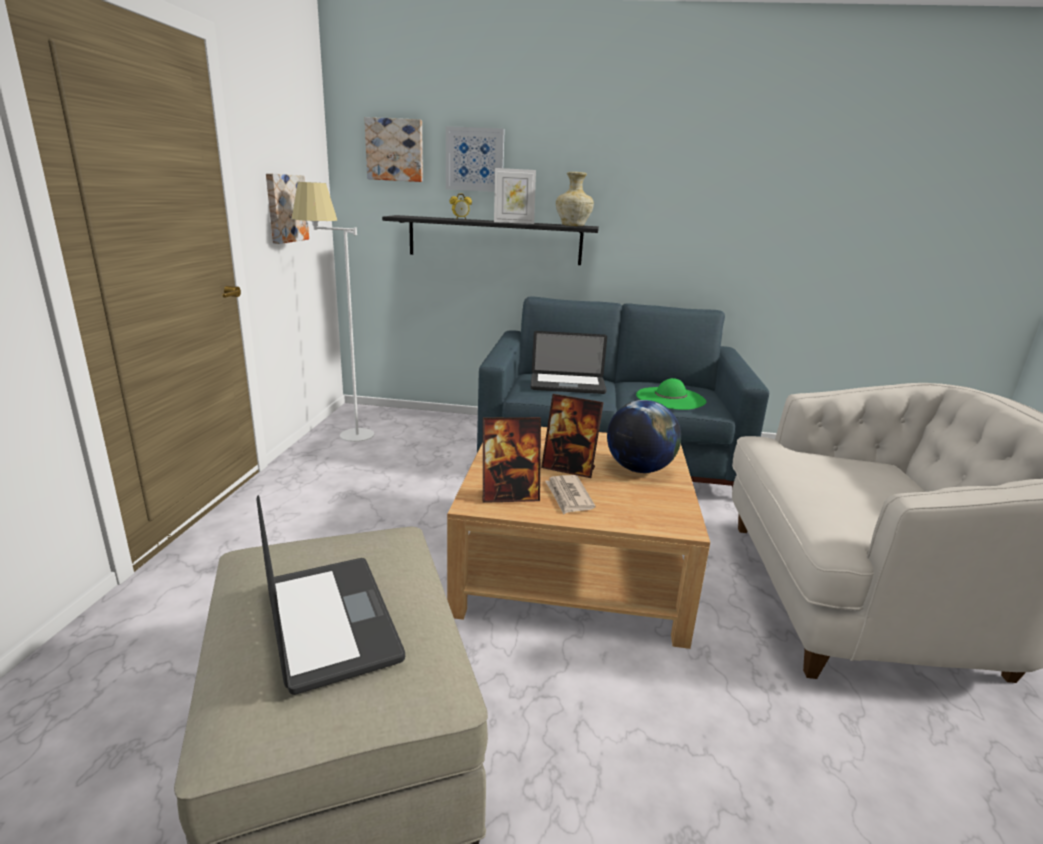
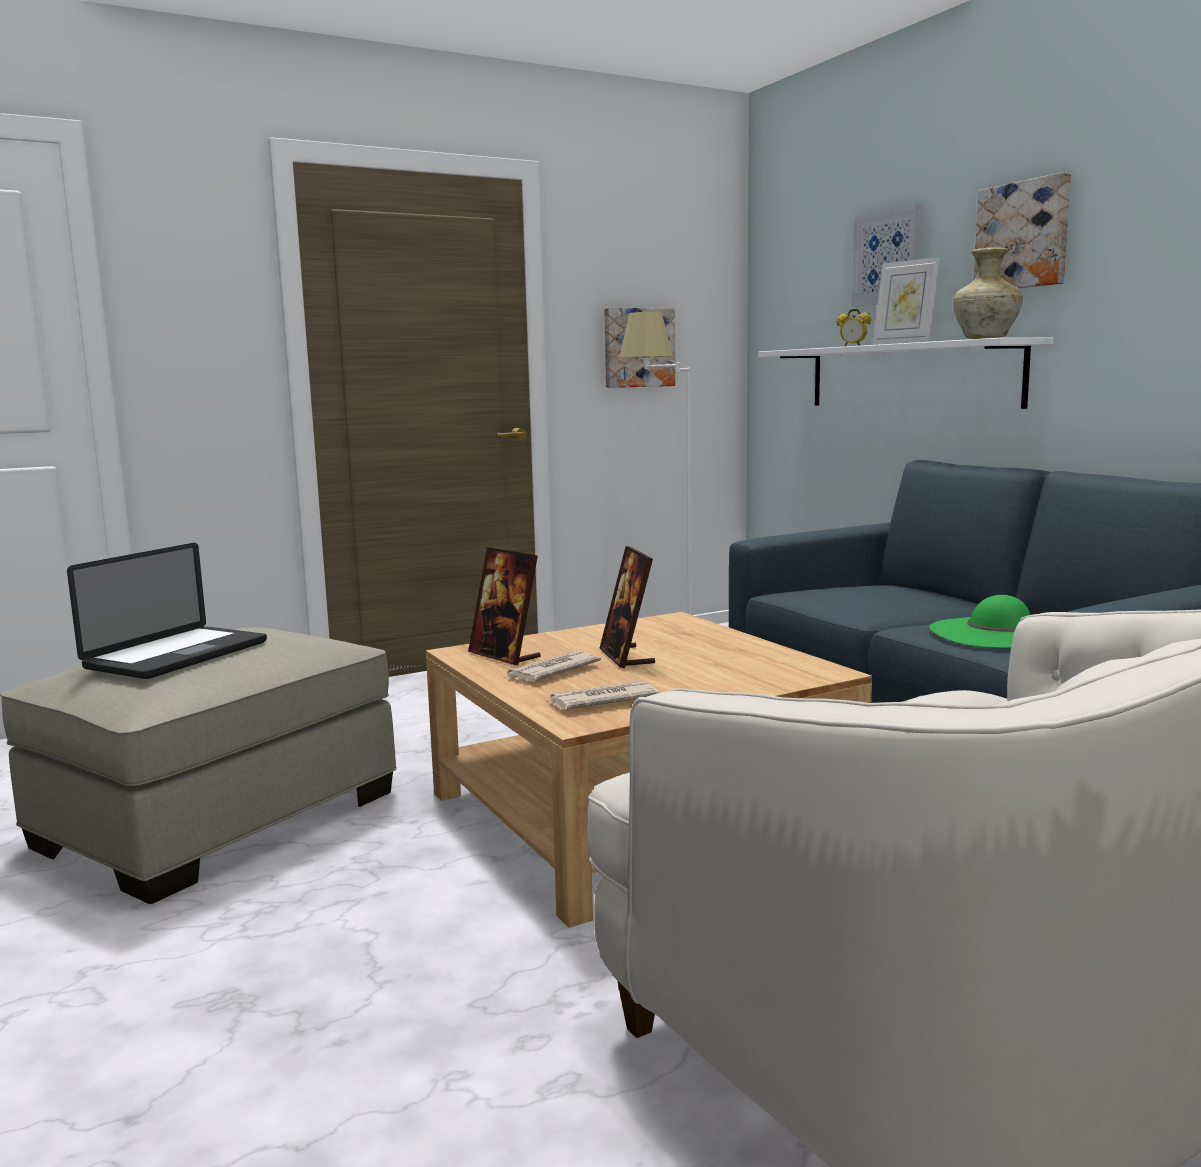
camera: 55 degrees right, 10 degrees down
(395, 150) = (806, 262): picture -> picture (1023, 235)
(494, 240) = (910, 376): black shelf -> white shelf
(567, 385) = (877, 595): laptop -> none
(639, 469) = (703, 678): globe -> none
(649, 506) = (601, 700): none -> newspaper

